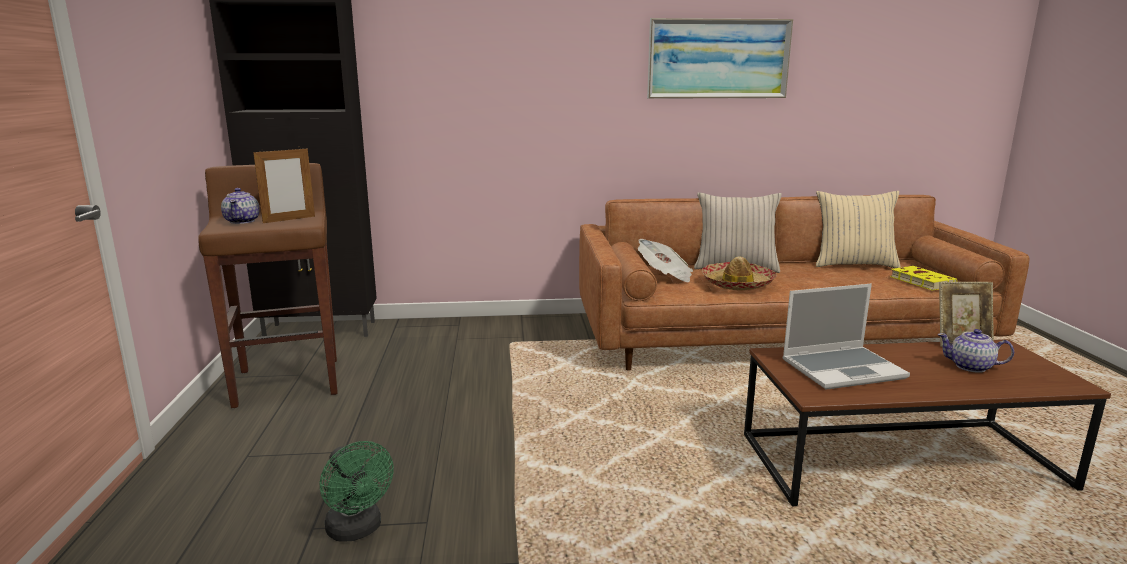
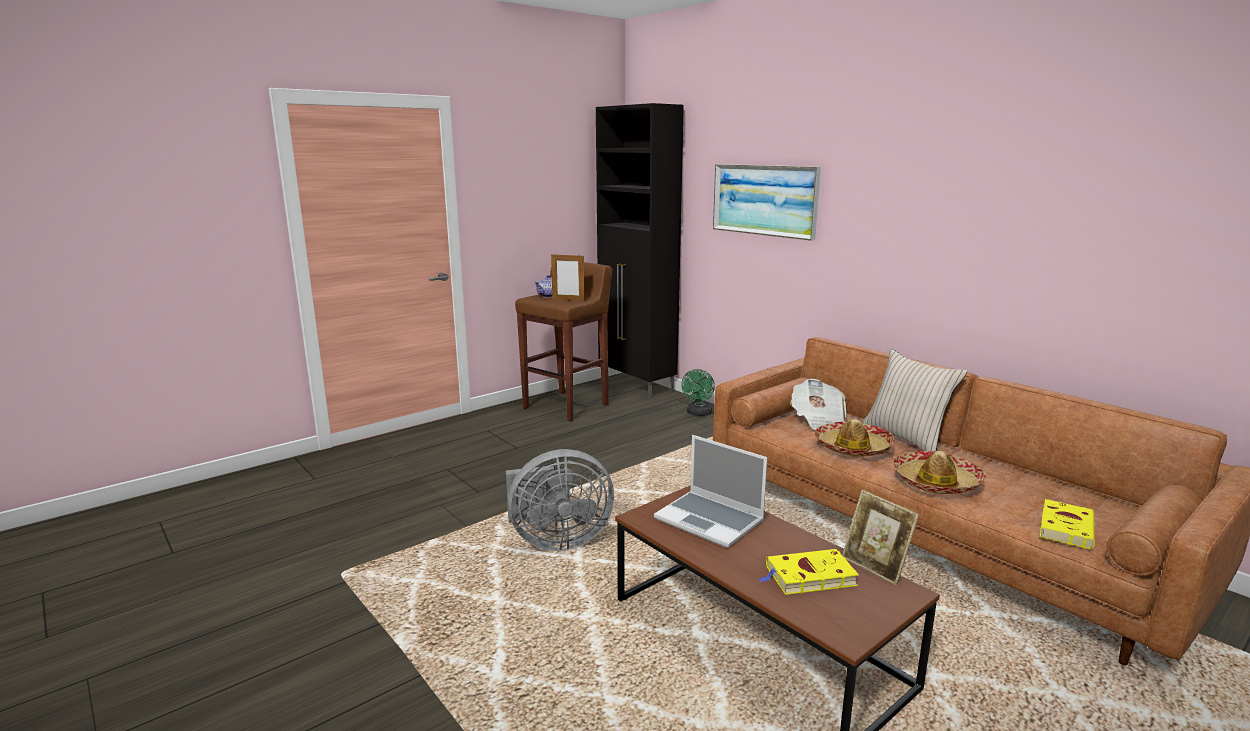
camera: 55 degrees right, 0 degrees up
(358, 530) = (455, 479): green fan -> green fan (698, 413)
(628, 503) = (556, 540): none -> grey fan
(718, 59) = (965, 208): picture -> picture (764, 200)
(826, 284) = (936, 482): none -> hat
(853, 264) = (1053, 485): beige pillow -> none
(971, 367) = (808, 577): teapot -> yellow book

